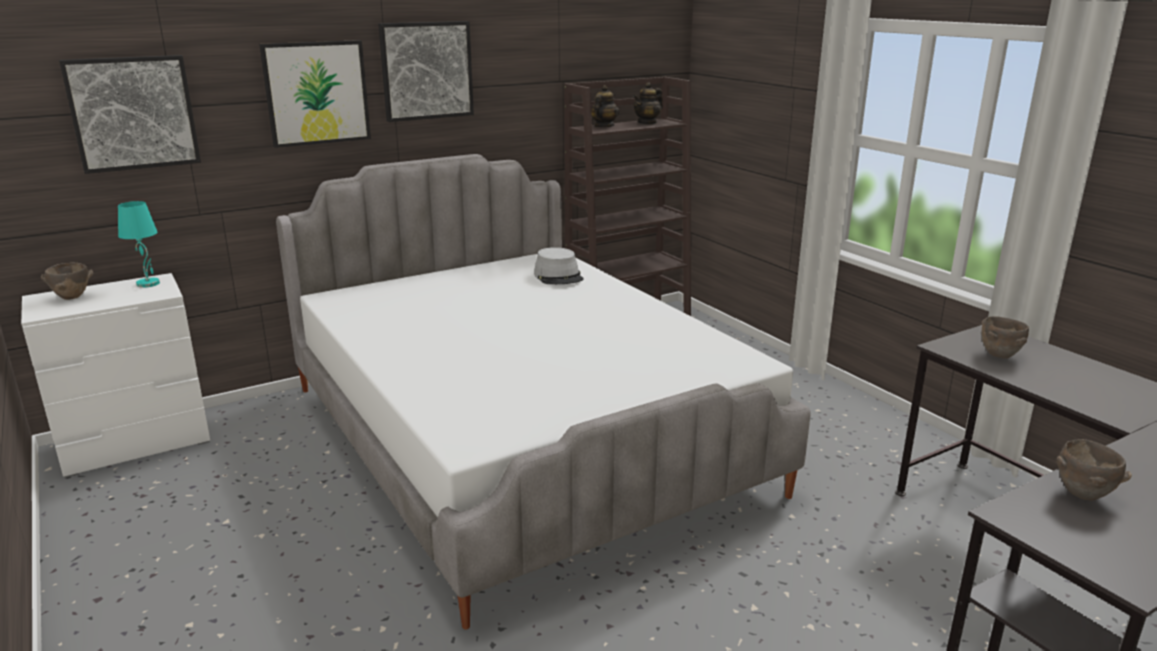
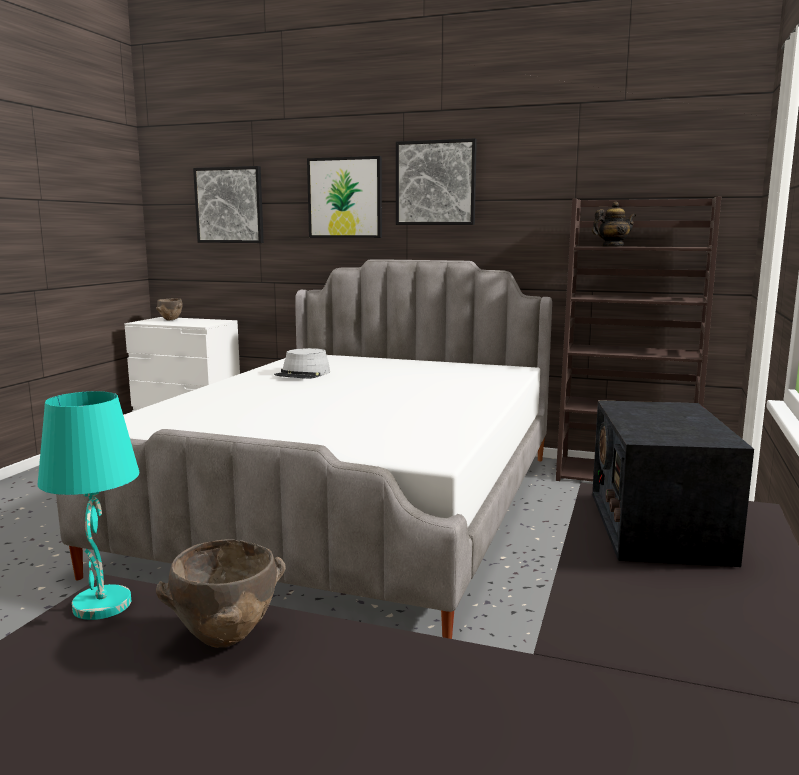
camera: 50 degrees right, 10 degrees down
(149, 284) = (212, 321): turquoise table lamp -> turquoise table lamp (103, 606)
(559, 276) = (478, 378): grey hat -> grey hat (303, 374)
(647, 122) = (671, 246): teapot -> none
(1000, 356) = (657, 526): brown bowl -> radio

